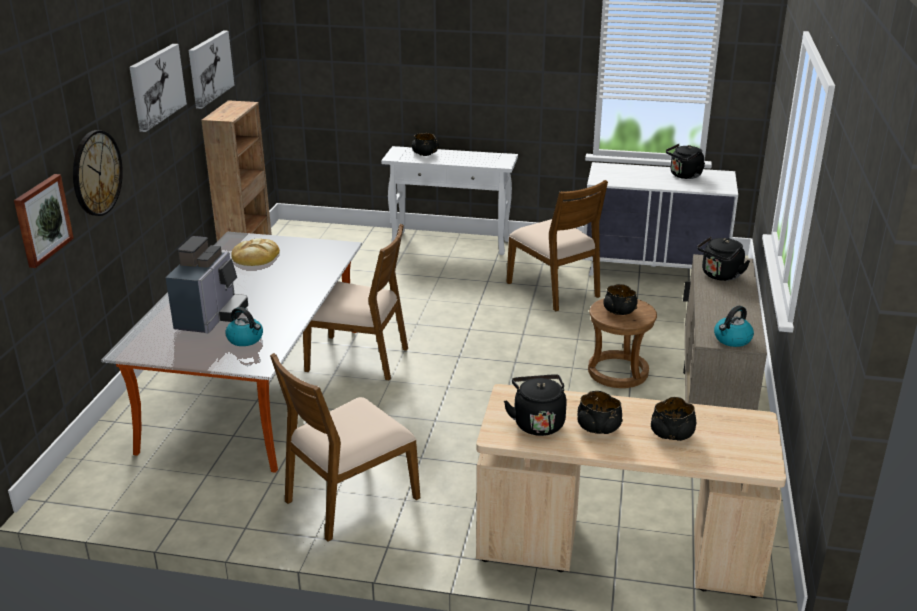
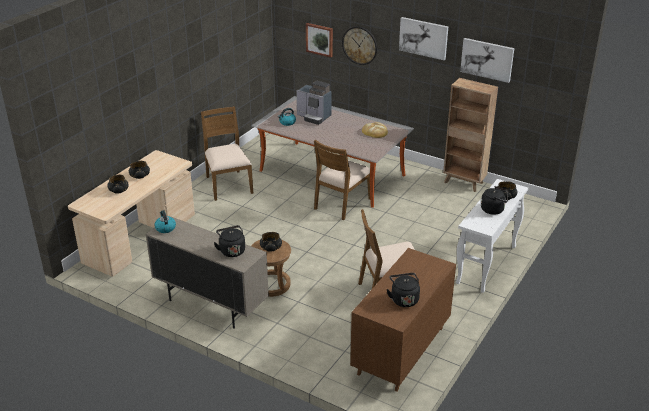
camera: 110 degrees right, 5 degrees up
(537, 423) = (156, 164): black kettle -> black kettle (494, 210)
(653, 269) = (401, 351): white dresser -> brown dresser

